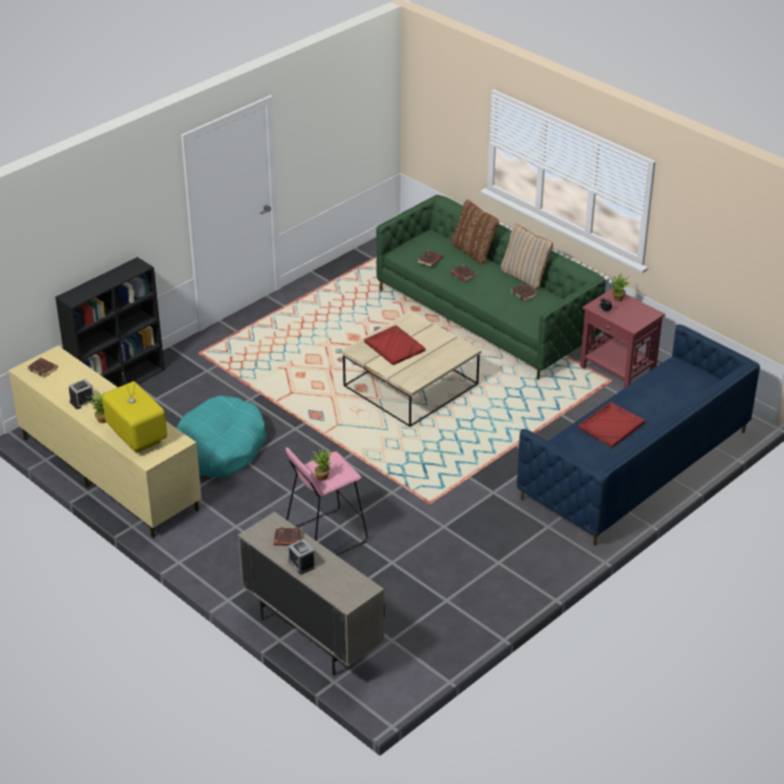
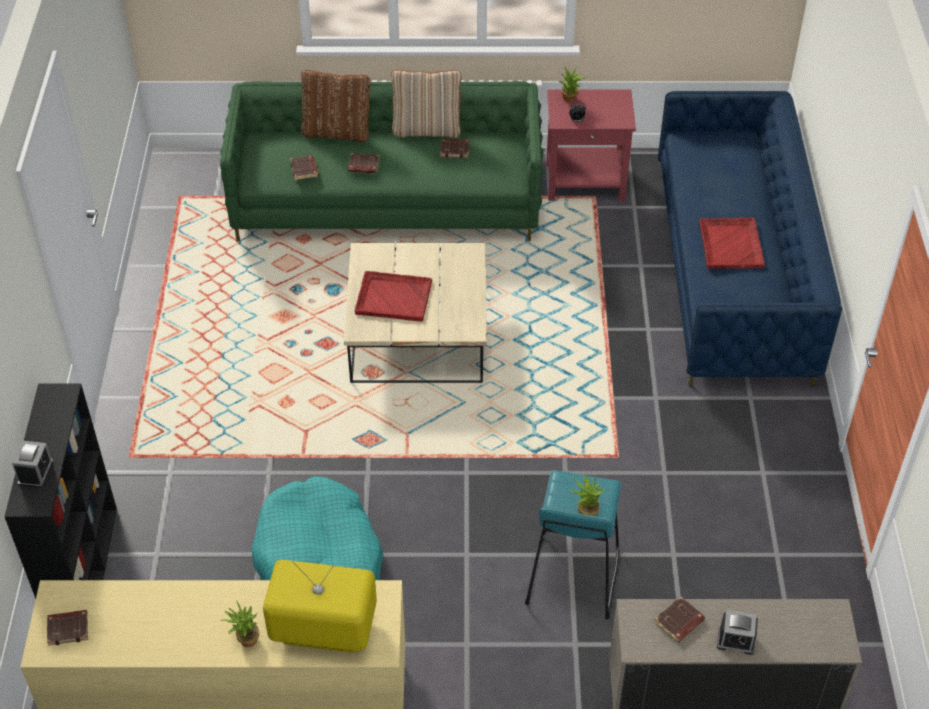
camera: 45 degrees left, 10 degrees up
(82, 401) = (186, 634): alarm clock -> alarm clock (35, 472)
(325, 536) = (572, 578): pink stool -> turquoise stool

